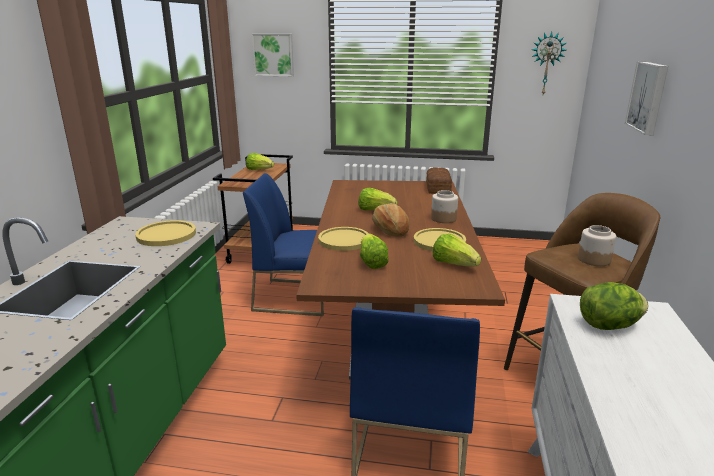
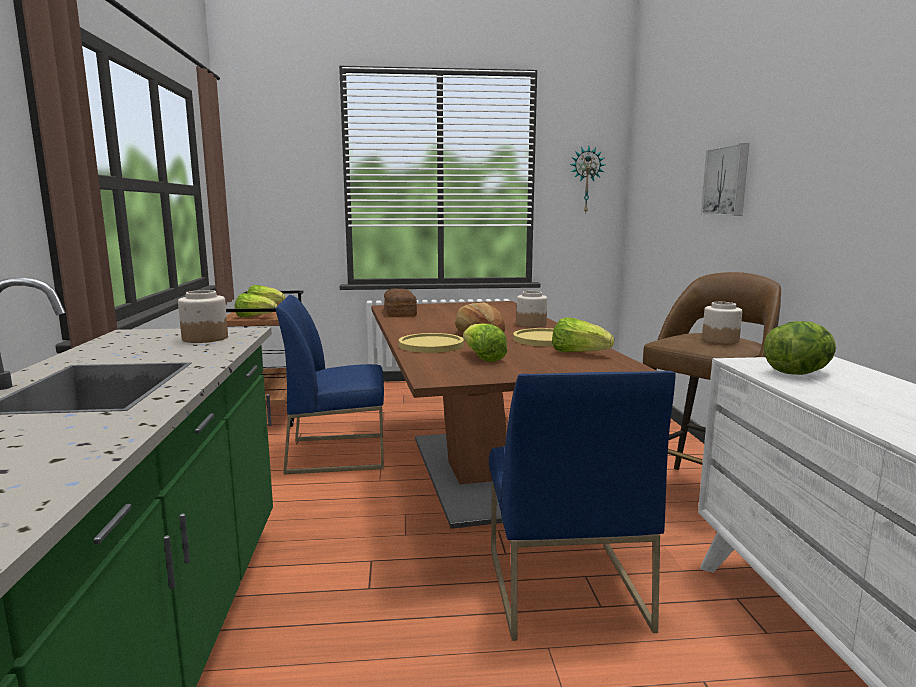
camera: 15 degrees left, 10 degrees down
(166, 235) = (204, 338): yellow plate -> jar
(273, 54) = (273, 171): picture -> none
(375, 210) = (446, 323): lettuce -> lettuce (254, 317)
(437, 188) = (501, 305): bread -> bread (399, 313)

